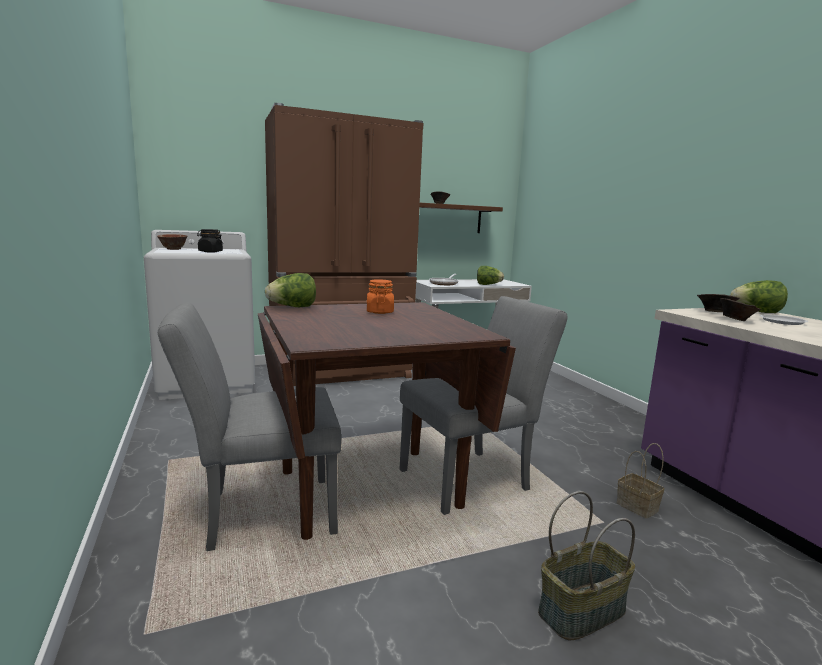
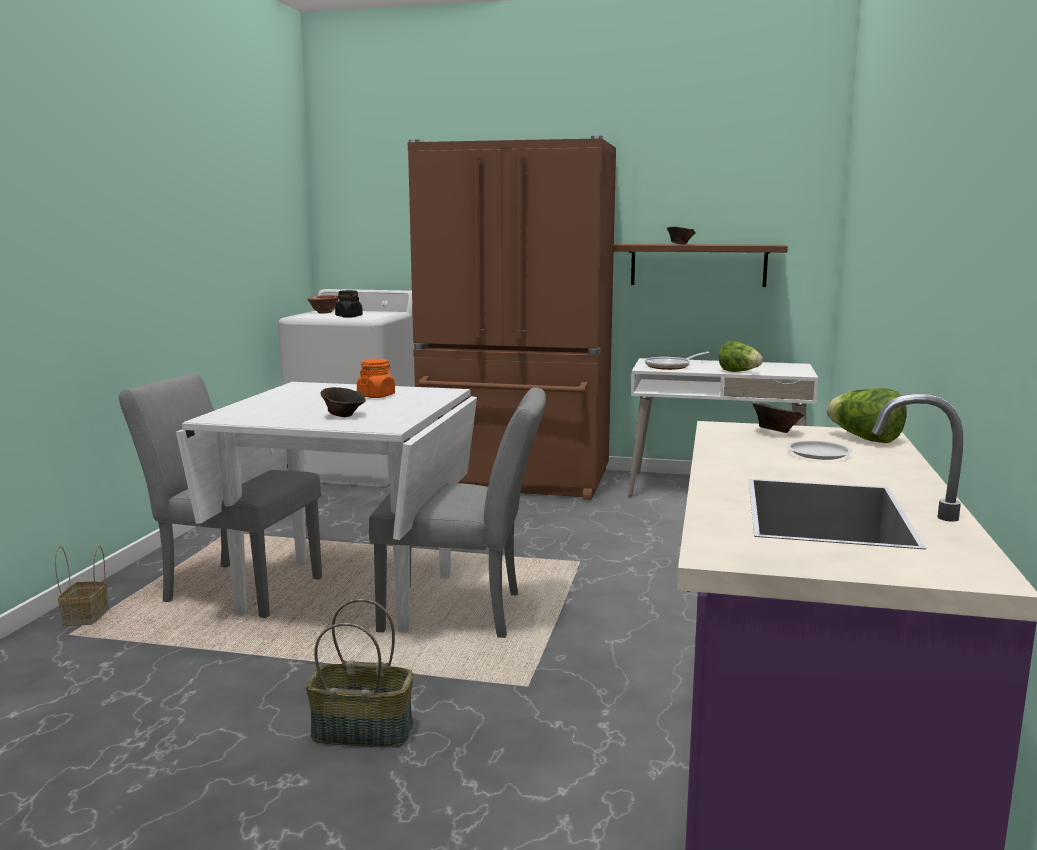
camera: 35 degrees right, 0 degrees up
(292, 307) = (310, 384): lettuce -> none
(369, 490) = (347, 595): brown dining table -> white dining table
(639, 507) = (603, 688): basket -> basket (86, 618)
(736, 320) = (746, 444): brown bowl -> brown bowl (344, 415)

